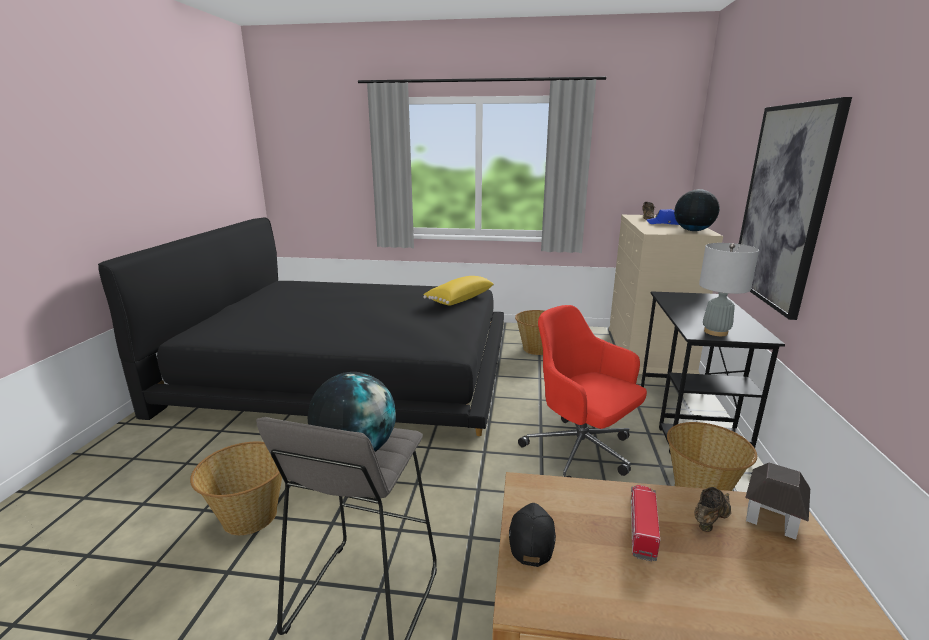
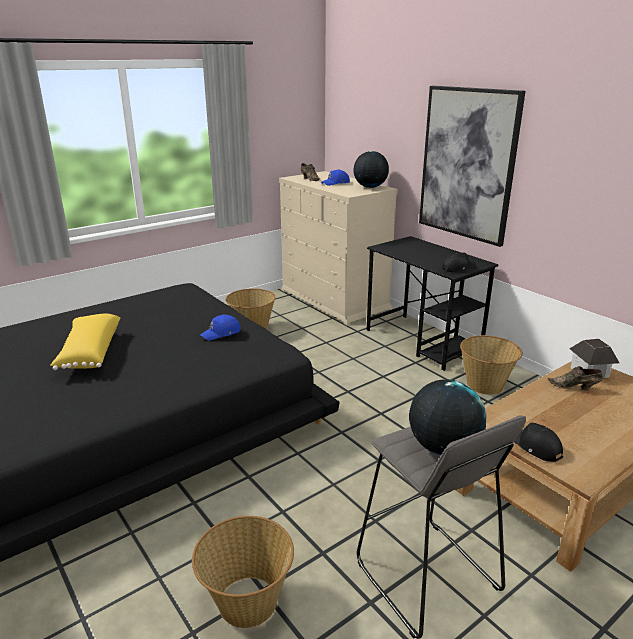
camera: 45 degrees left, 5 degrees up
(435, 322) = (221, 333): none -> blue cap
(459, 299) = (189, 302): yellow pillow -> yellow pillow (89, 352)
(581, 453) = (399, 397): red office chair -> none
(642, 525) = (559, 408): toy truck -> none
(710, 519) = (574, 387): brown shoe -> brown shoe turned 75 degrees counterclockwise
(715, 332) = (458, 268): grey table lamp -> black cap

